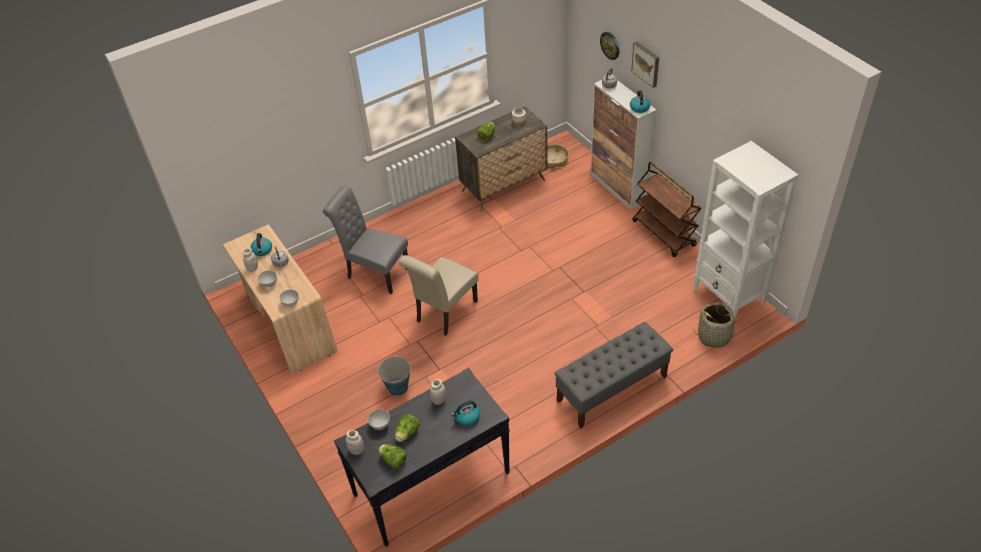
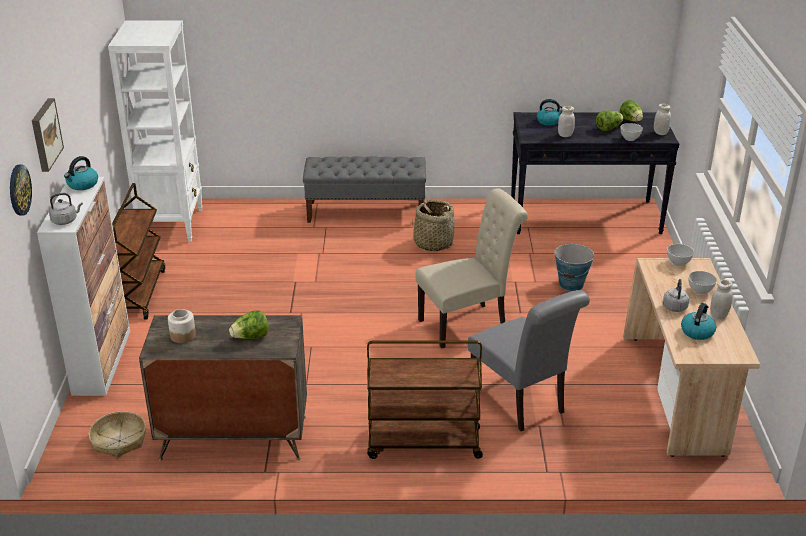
camera: 150 degrees left, 15 degrees down
(410, 225) = (423, 443): none -> brown cart
(714, 336) = (230, 208): basket -> basket (433, 243)

